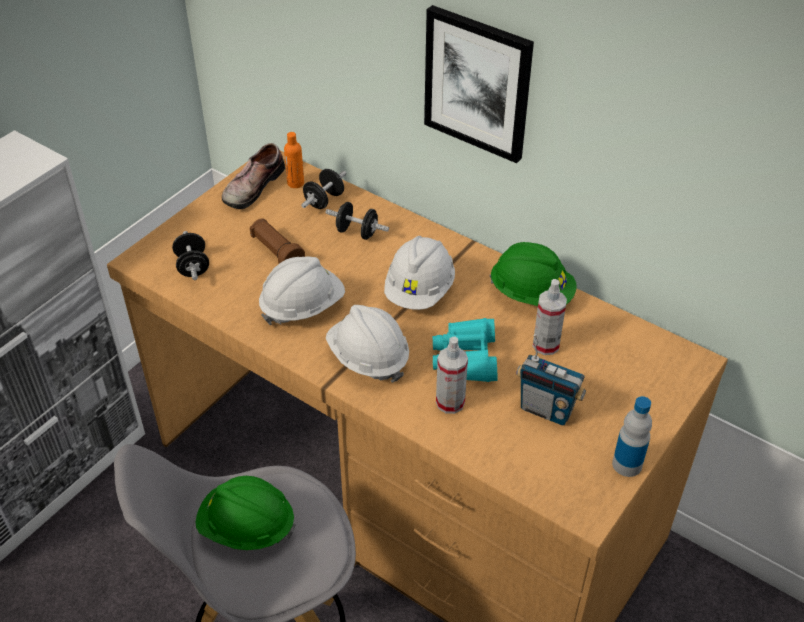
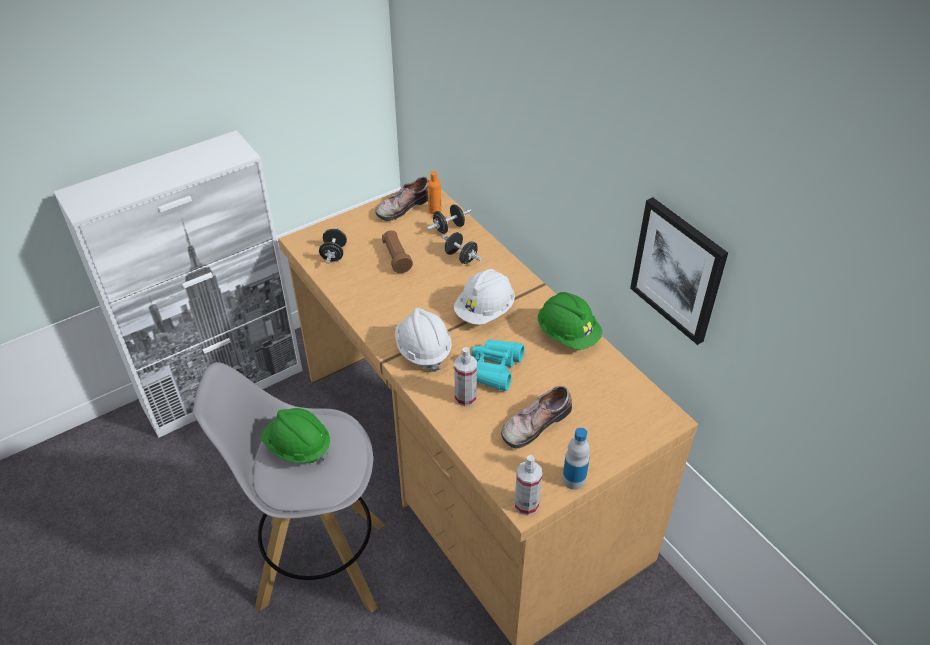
camera: 20 degrees right, 0 degrees up
(302, 306) = (395, 301): white hard hat -> none
(478, 83) = (555, 162): picture -> picture (678, 270)
(546, 345) = (558, 375): spray bottle -> spray bottle (526, 505)
(546, 410) = (534, 422): radio -> shoe

